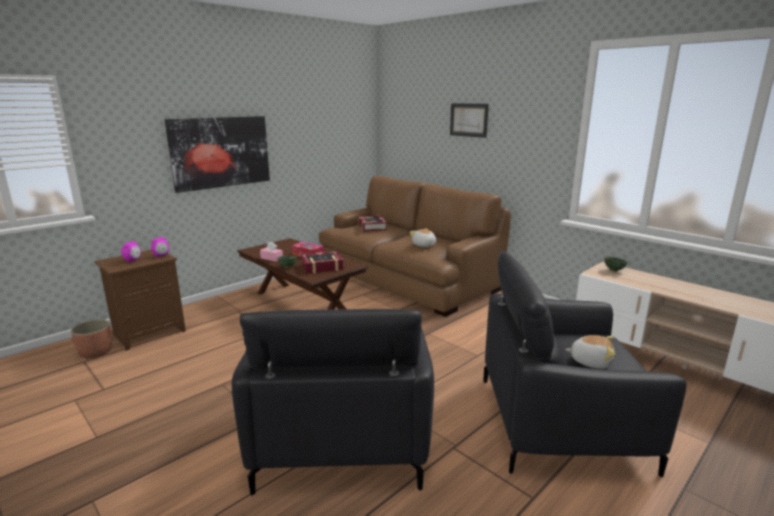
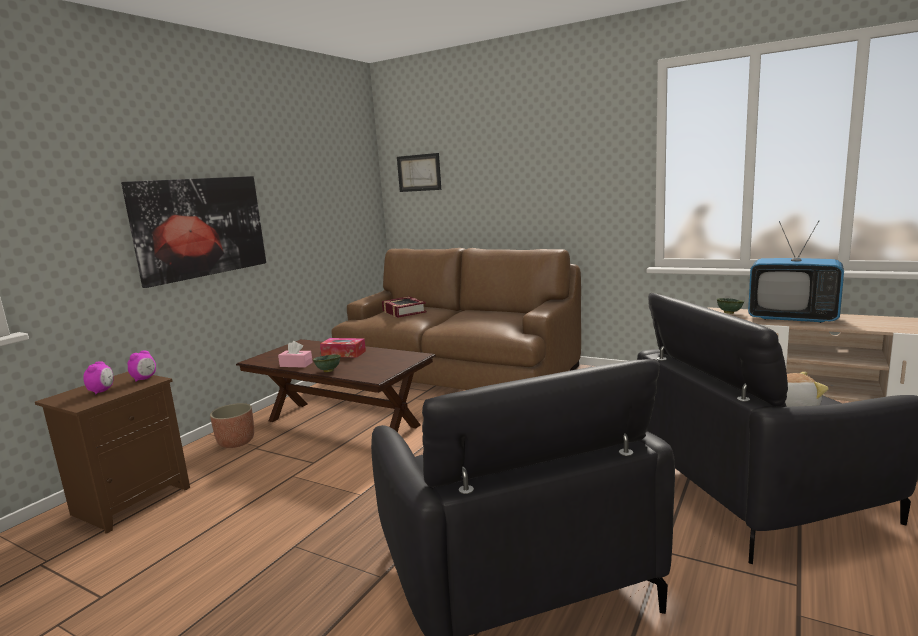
camera: 15 degrees left, 5 degrees down
(96, 352) = (55, 547): planter -> planter (236, 442)
(322, 267) = (375, 363): book -> none
(424, 245) = (488, 321): plush toy -> none
(469, 120) = (511, 165): picture -> picture (419, 173)
(663, 285) = (792, 318): none -> television

